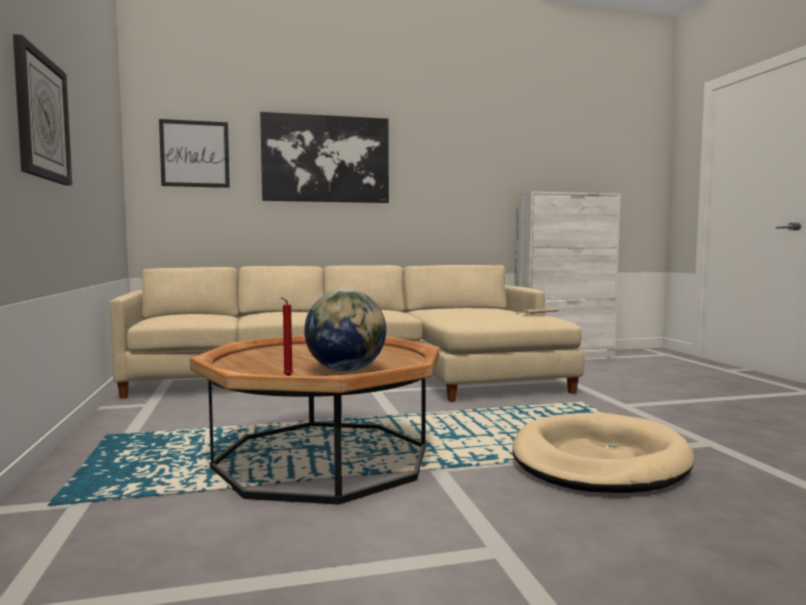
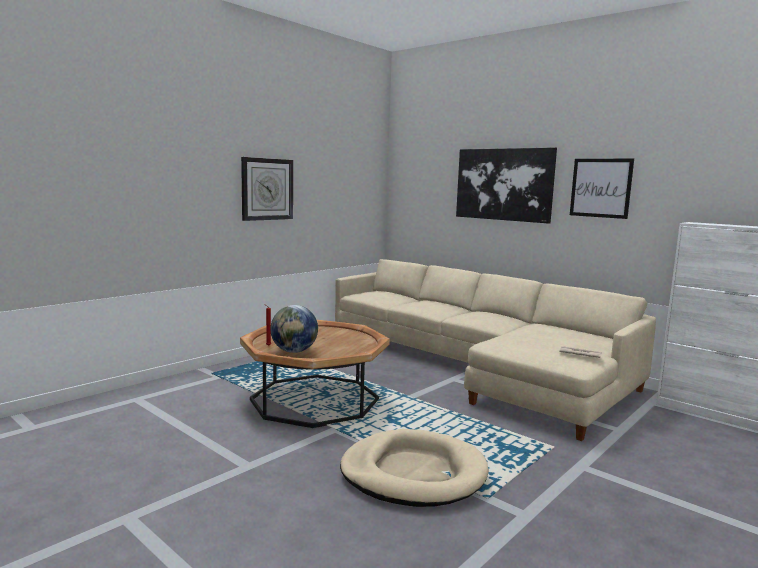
camera: 55 degrees right, 5 degrees up
(195, 154) = (422, 181): picture -> picture (600, 188)

